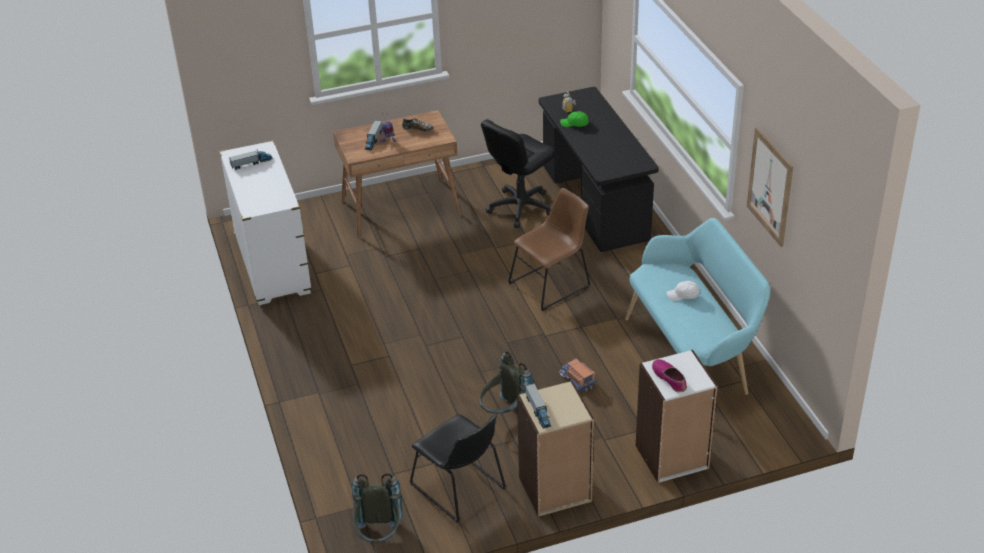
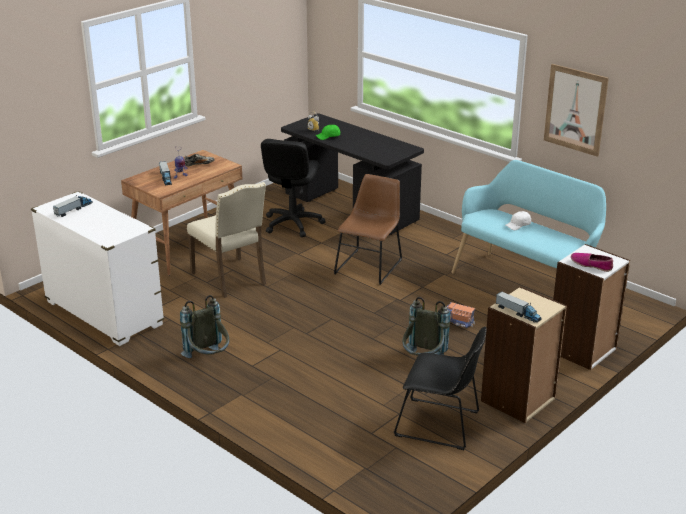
camera: 30 degrees left, 10 degrees down
(379, 537) = (407, 485): grey backpack -> grey backpack (208, 359)
(409, 259) = (231, 279): none -> beige chair

